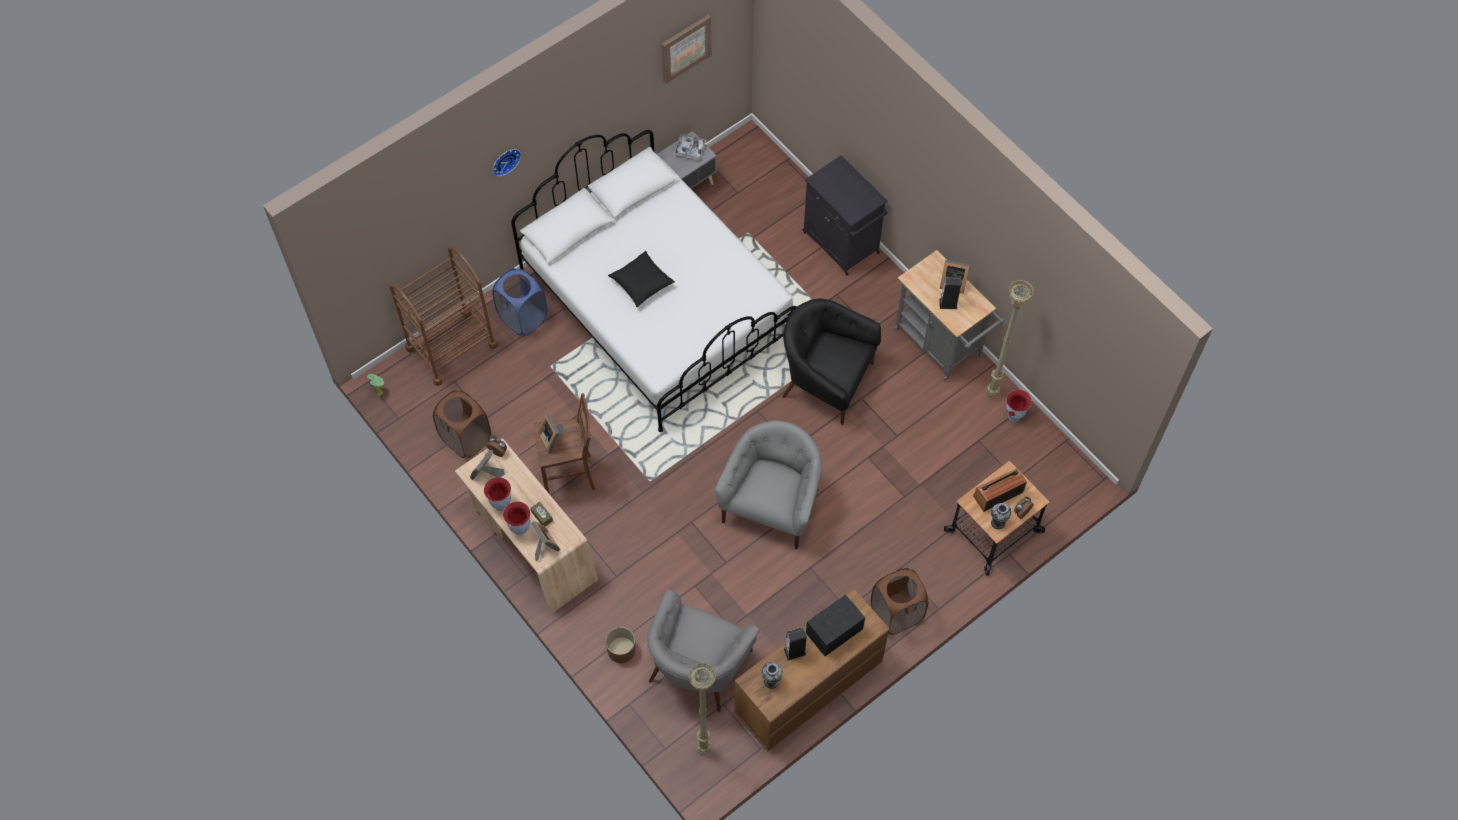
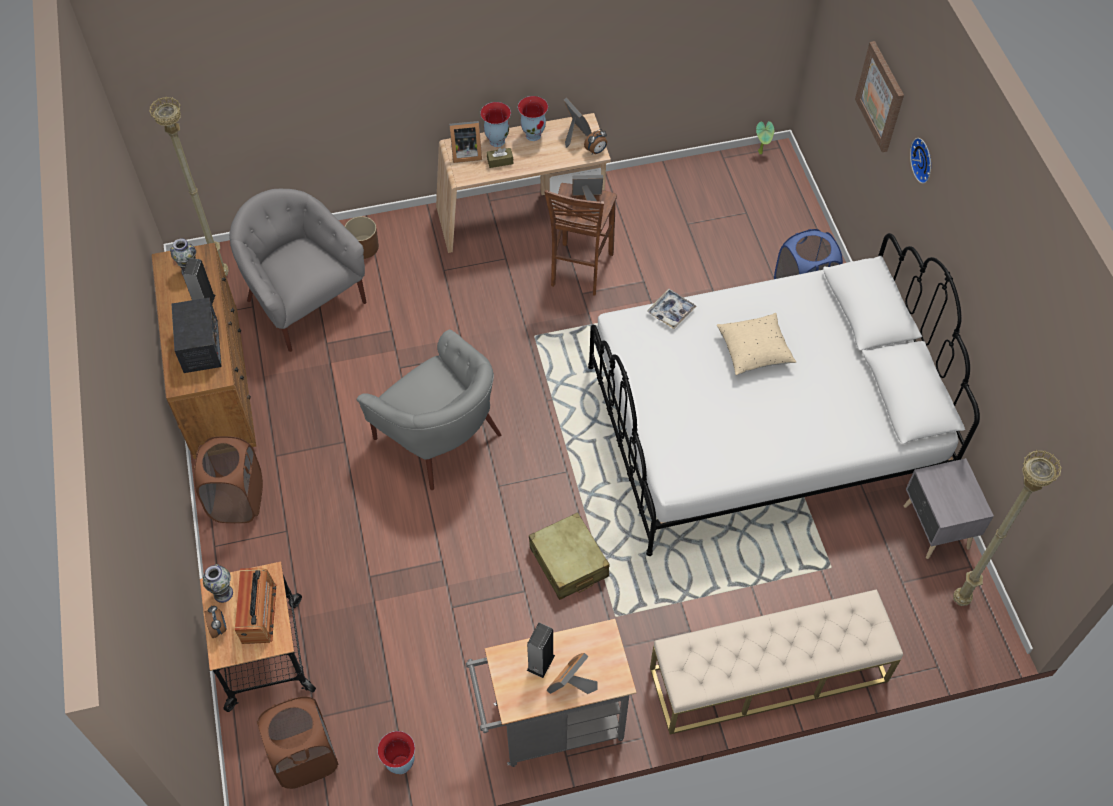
camera: 115 degrees right, 5 degrees down
(451, 347) = (791, 223): brown cart -> none
(466, 438) = (671, 201): brown laundry basket -> brown laundry basket (305, 757)
(641, 284) = (754, 351): black pillow -> beige pillow
(685, 48) = (1056, 410): picture -> picture (881, 96)
(689, 149) = (962, 500): tray -> tray (671, 311)
(826, 380) = (568, 562): black armchair -> beige suitcase
(842, 243) = (768, 675): black cabinet -> beige bench
(993, 392) = (449, 756): beige floor lamp -> beige floor lamp (960, 601)

